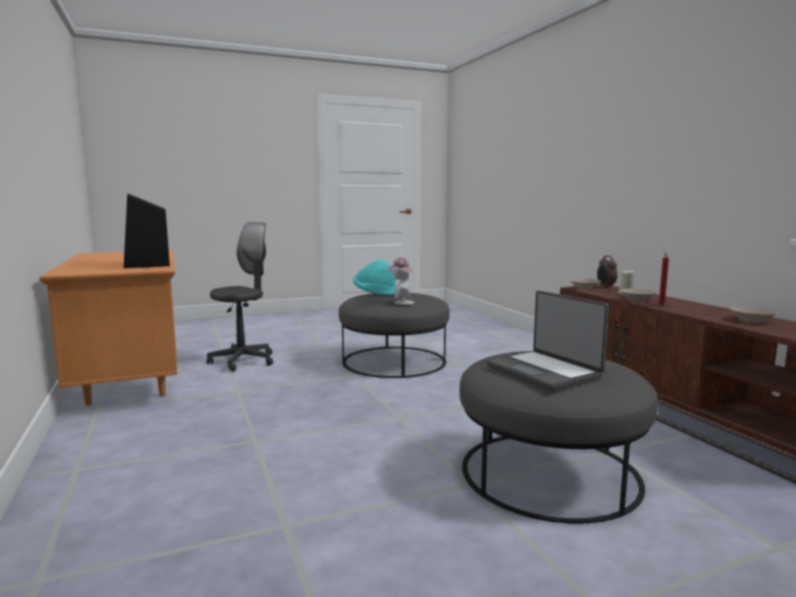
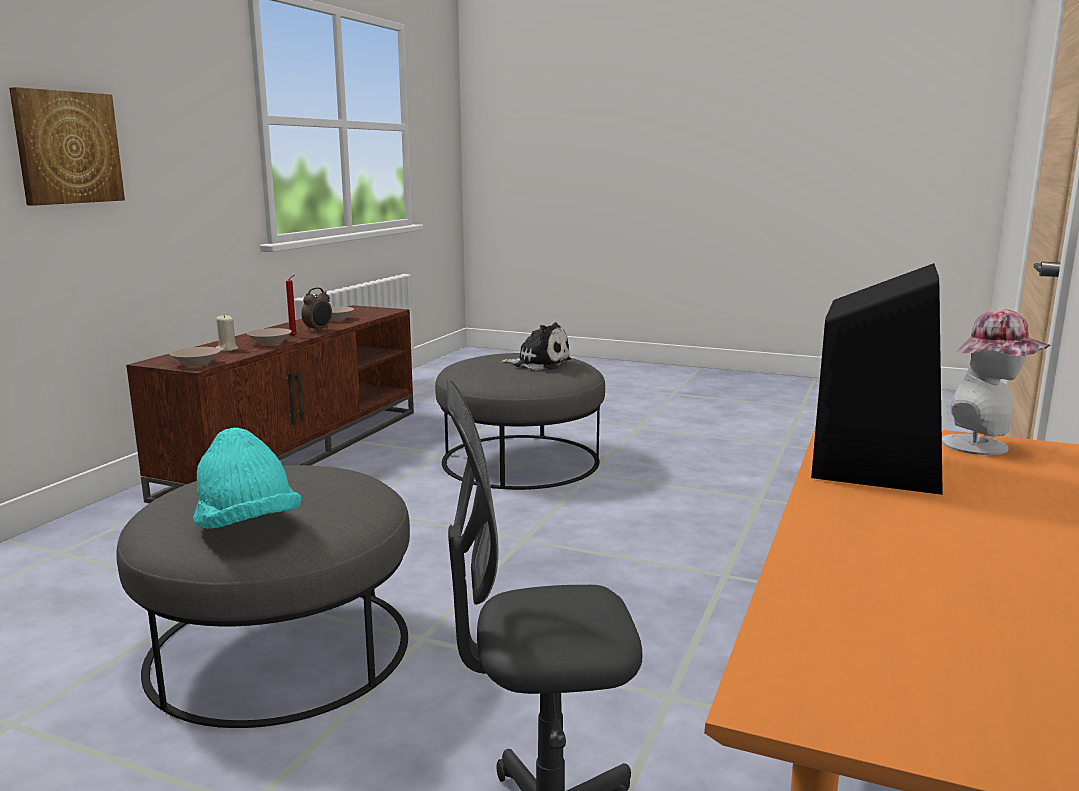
camera: 135 degrees left, 5 degrees up
(401, 302) = (323, 475): hat -> hat (984, 447)
(544, 371) = (539, 363): laptop -> plush toy
(605, 287) = (166, 360): alarm clock -> alarm clock (318, 330)
(637, 157) = (67, 147): none -> picture

